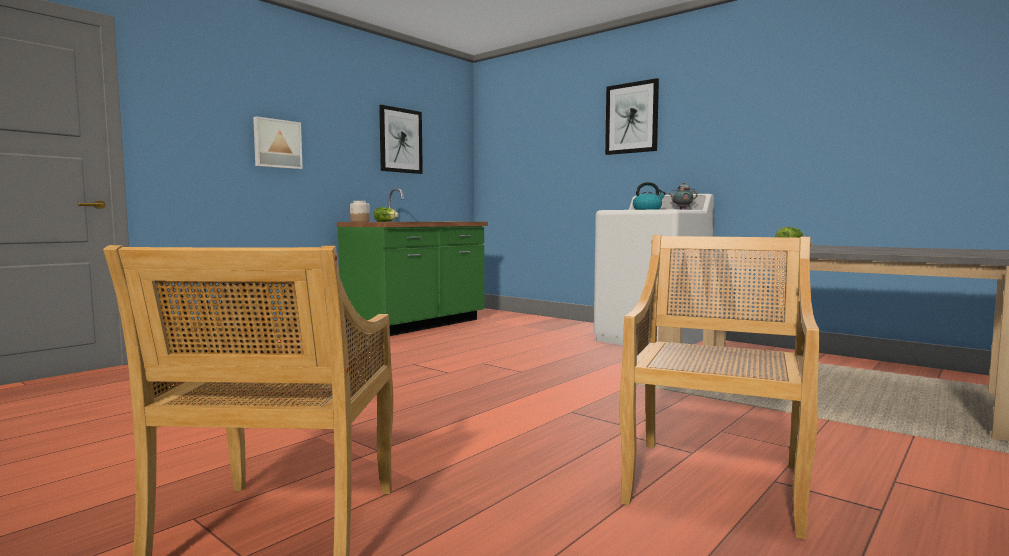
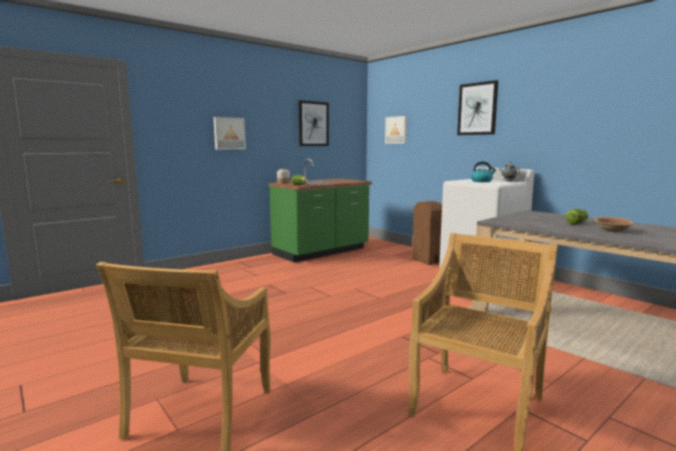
camera: 10 degrees right, 5 degrees up
(518, 153) = (396, 130): none -> picture
(571, 329) = (426, 260): none -> brown trash can
(840, 249) = (612, 230): none -> brown bowl

